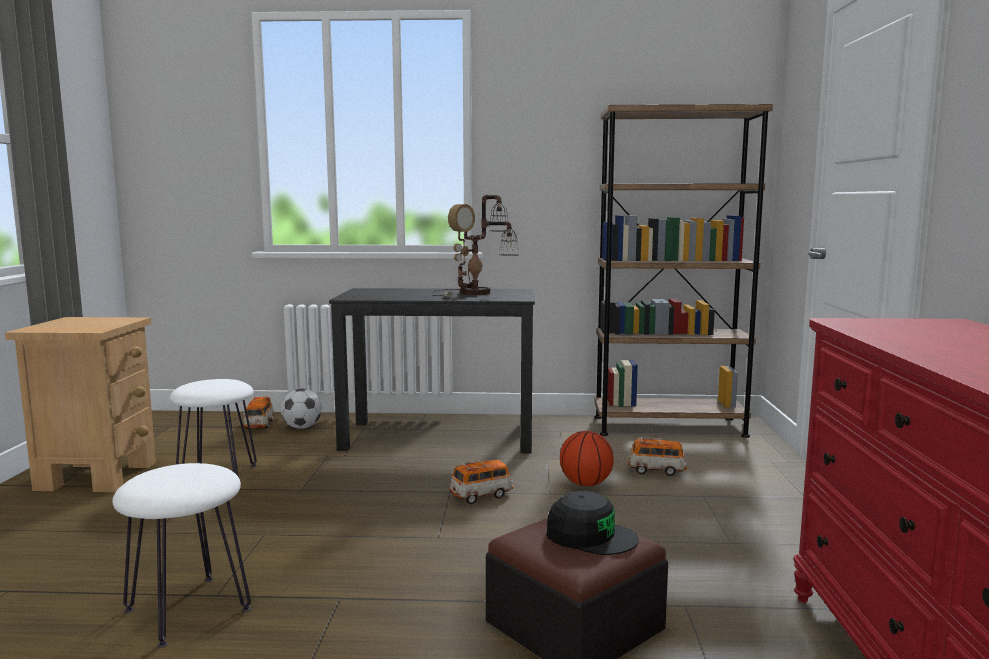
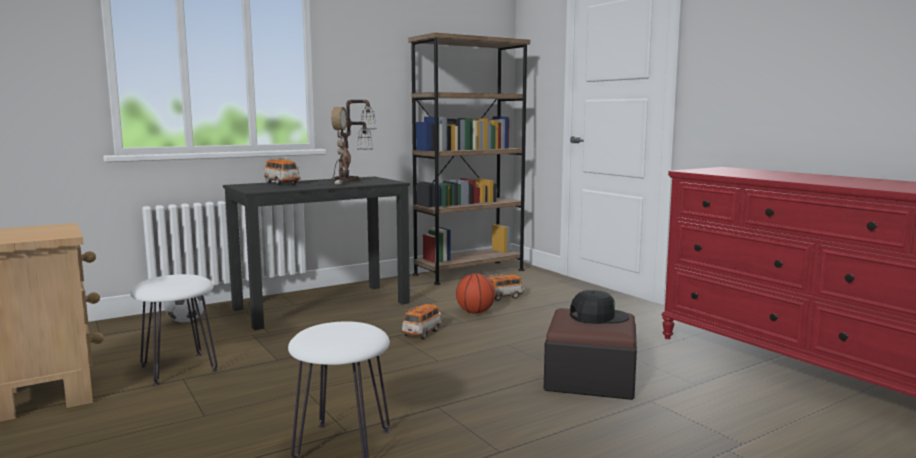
camera: 35 degrees left, 0 degrees up
(259, 425) = (137, 327): toy car -> toy car (282, 183)

